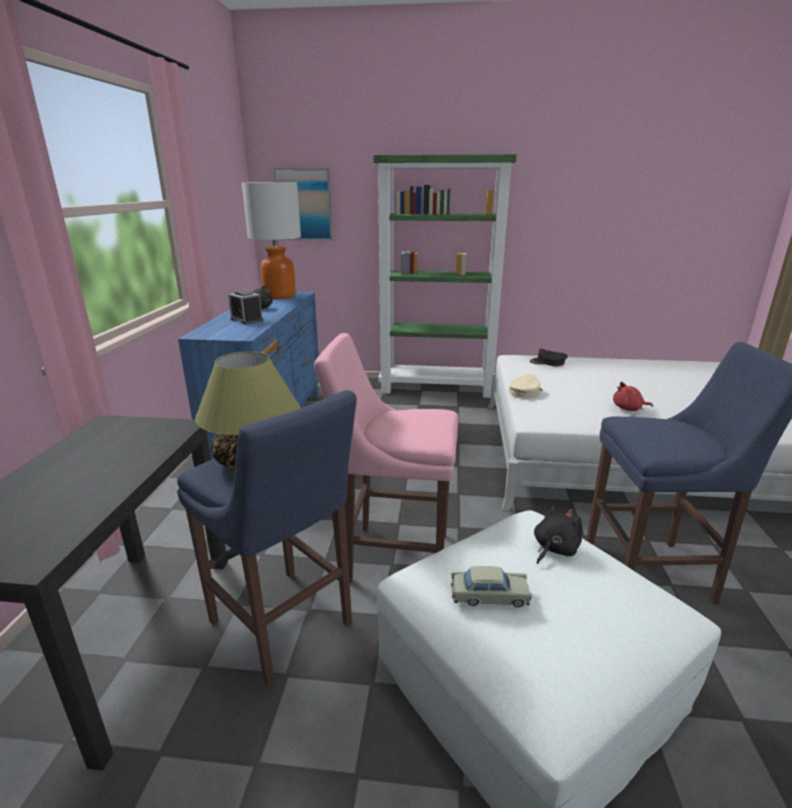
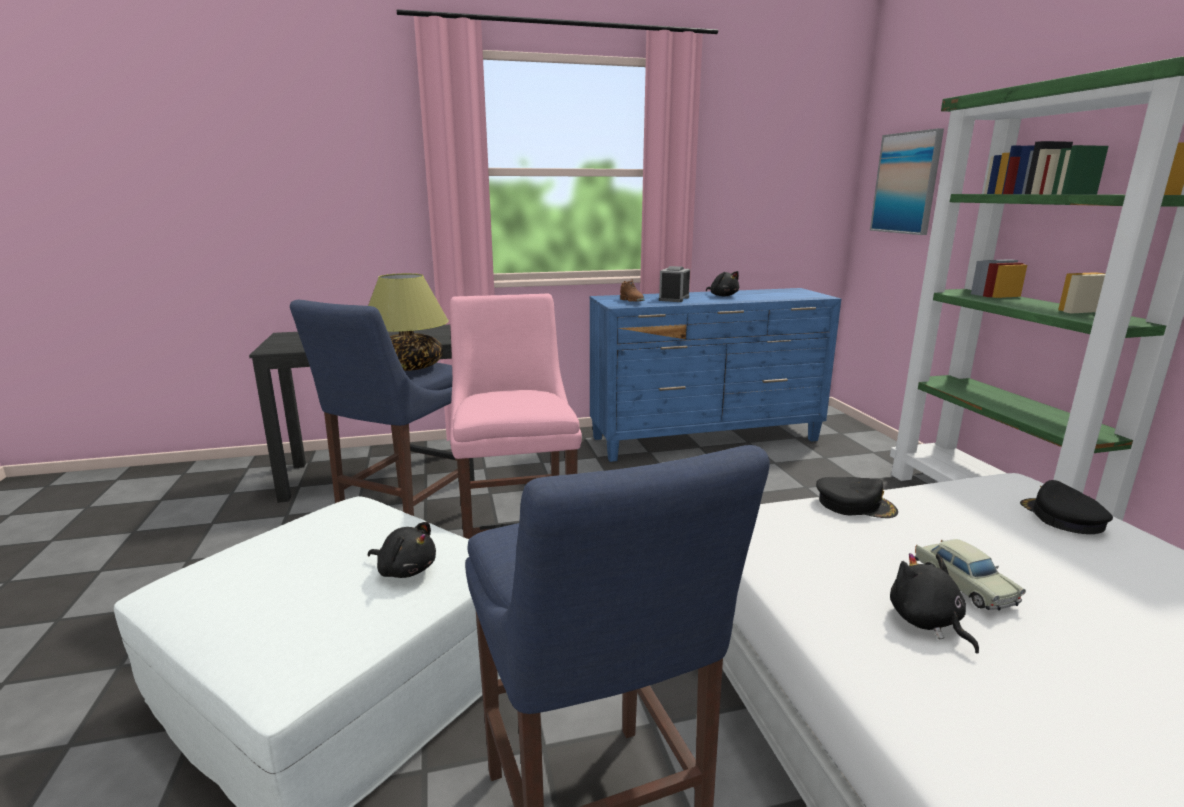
camera: 70 degrees right, 5 degrees down
(236, 331) = (632, 302): none -> brown shoe
(280, 295) = (790, 293): table lamp -> none
(489, 595) = (317, 534): beige toy car -> beige toy car (963, 584)
(525, 391) = (855, 504): beige cap -> black cap
(629, 409) = (927, 622): red plush toy -> black plush toy

